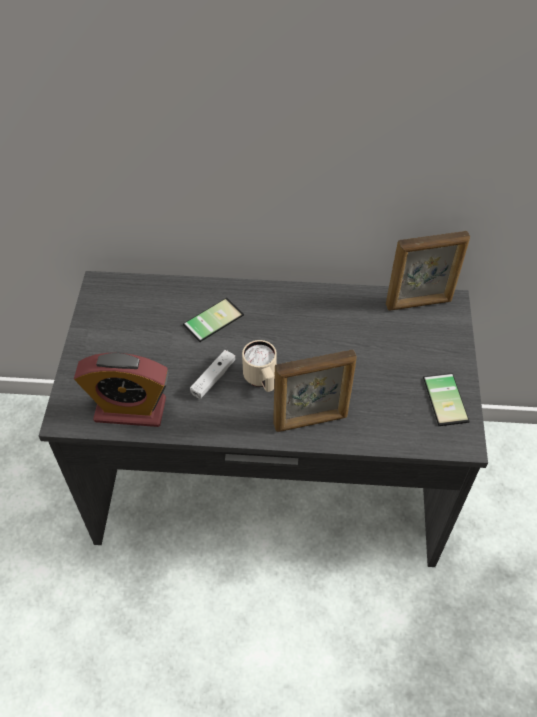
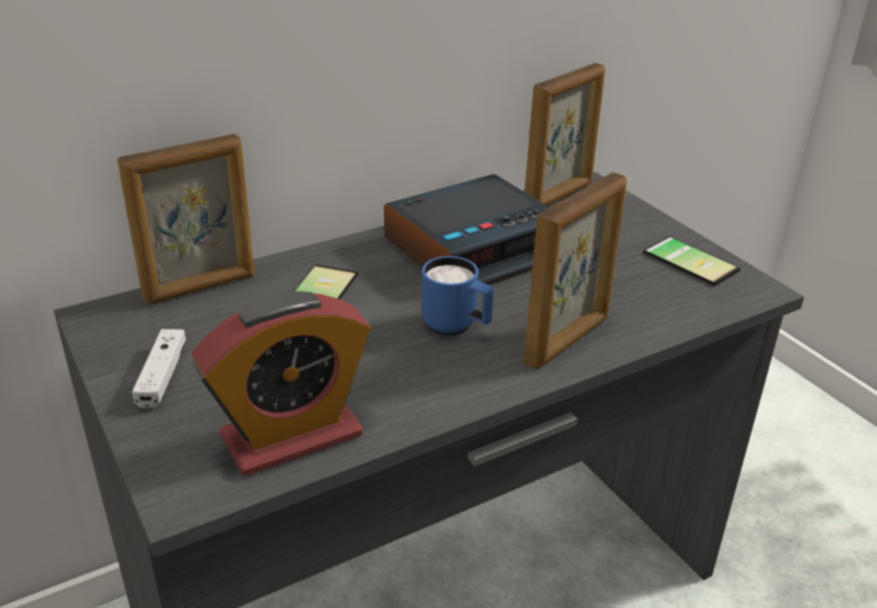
camera: 35 degrees left, 20 degrees down
(160, 287) = (201, 287): none -> picture frame
(213, 378) = (385, 350): white game controller -> white game controller (162, 376)
(261, 381) = (456, 327): beige mug -> blue mug
(324, 325) = (473, 248): none -> alarm clock

